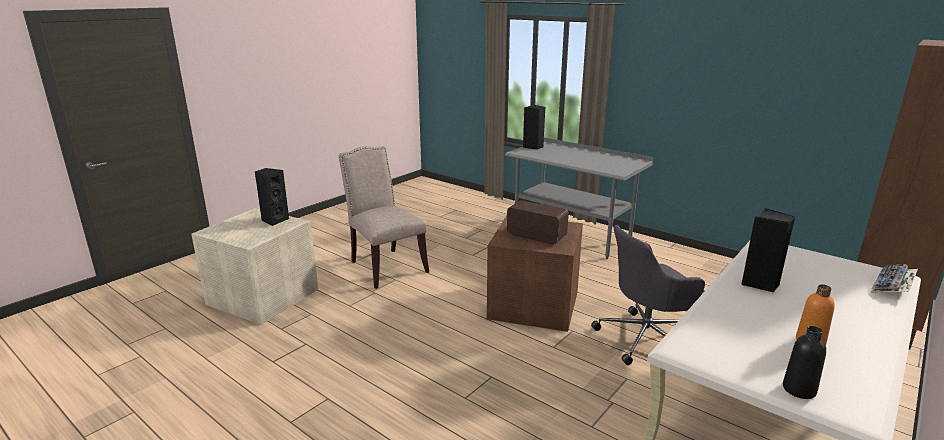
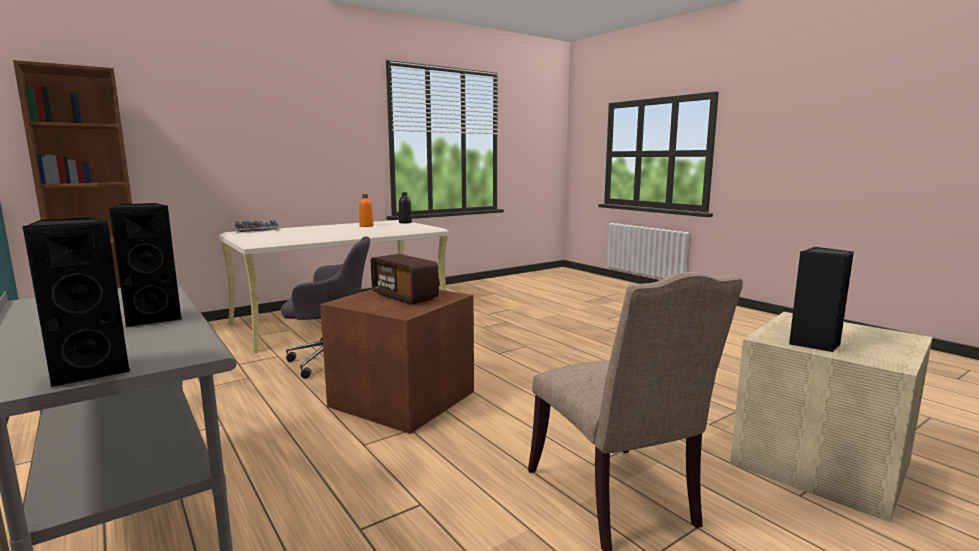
camera: 165 degrees left, 10 degrees down
(760, 284) = (330, 234): black speaker -> black speaker (154, 318)

